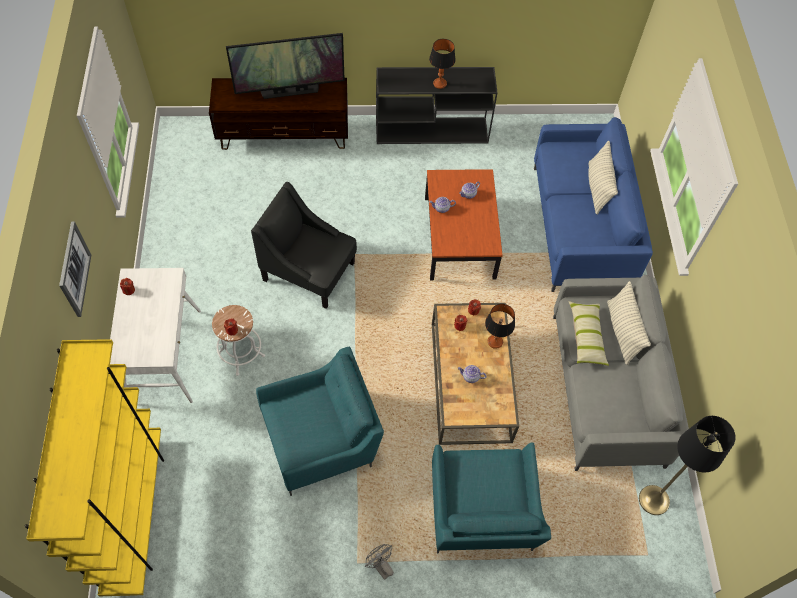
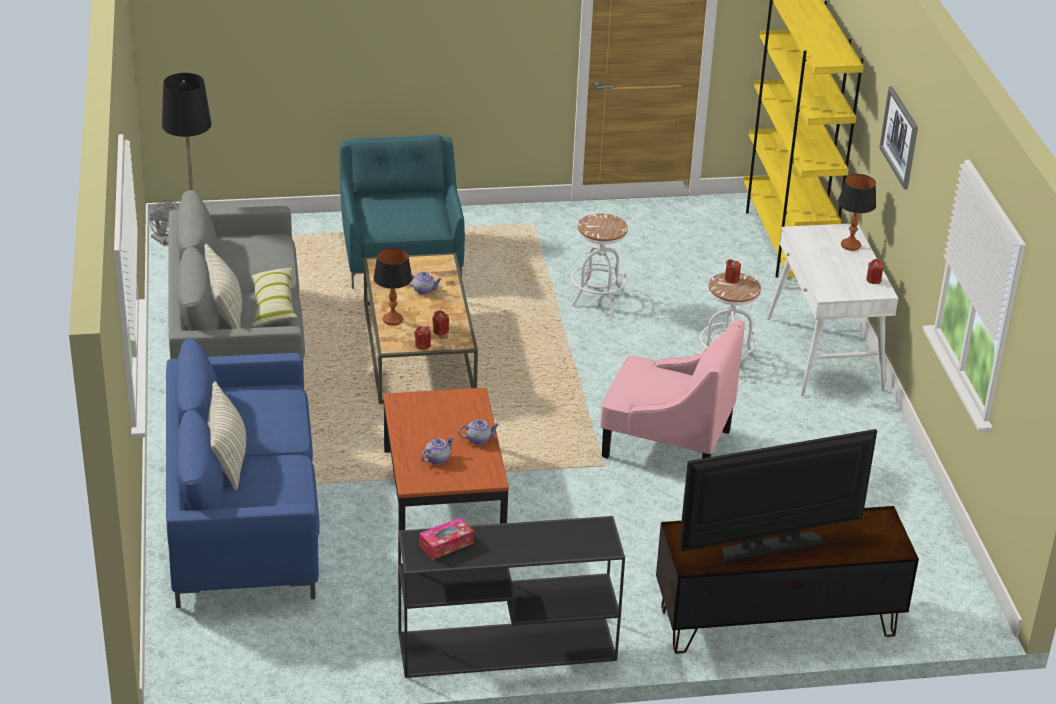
camera: 175 degrees right, 25 degrees down
(309, 271) = (666, 444): black armchair -> pink armchair
(322, 439) = (598, 299): turquoise armchair -> white stool
(380, 566) = (509, 222): grey fan -> grey fan (165, 241)
(440, 84) = (503, 537): table lamp -> table lamp (850, 245)
(471, 81) = (446, 544): none -> tissue box

